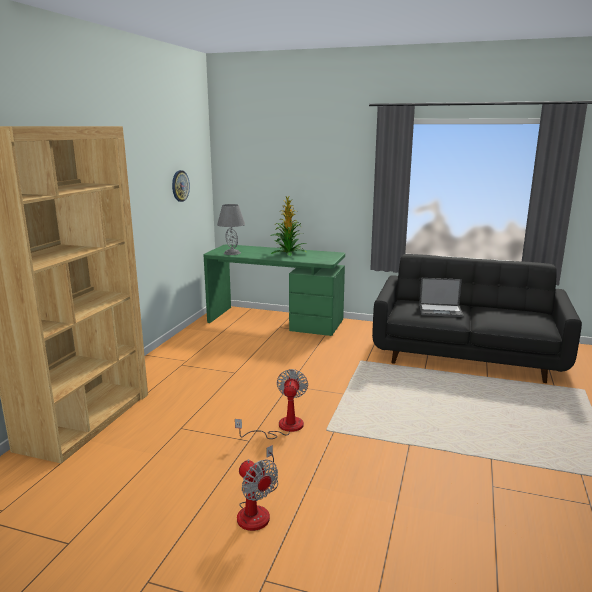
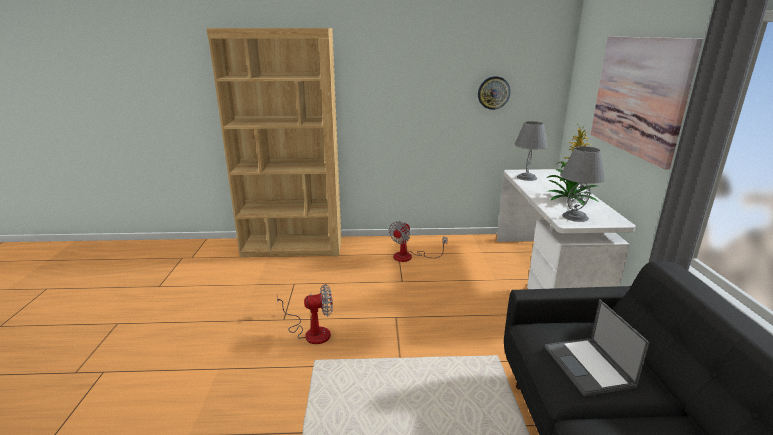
camera: 70 degrees right, 5 degrees up
(257, 510) = (185, 348): fan -> fan (409, 257)
(275, 321) = (546, 272): green desk -> white desk
(311, 171) = (638, 96): none -> picture
(319, 258) = (575, 216): none -> grey table lamp

